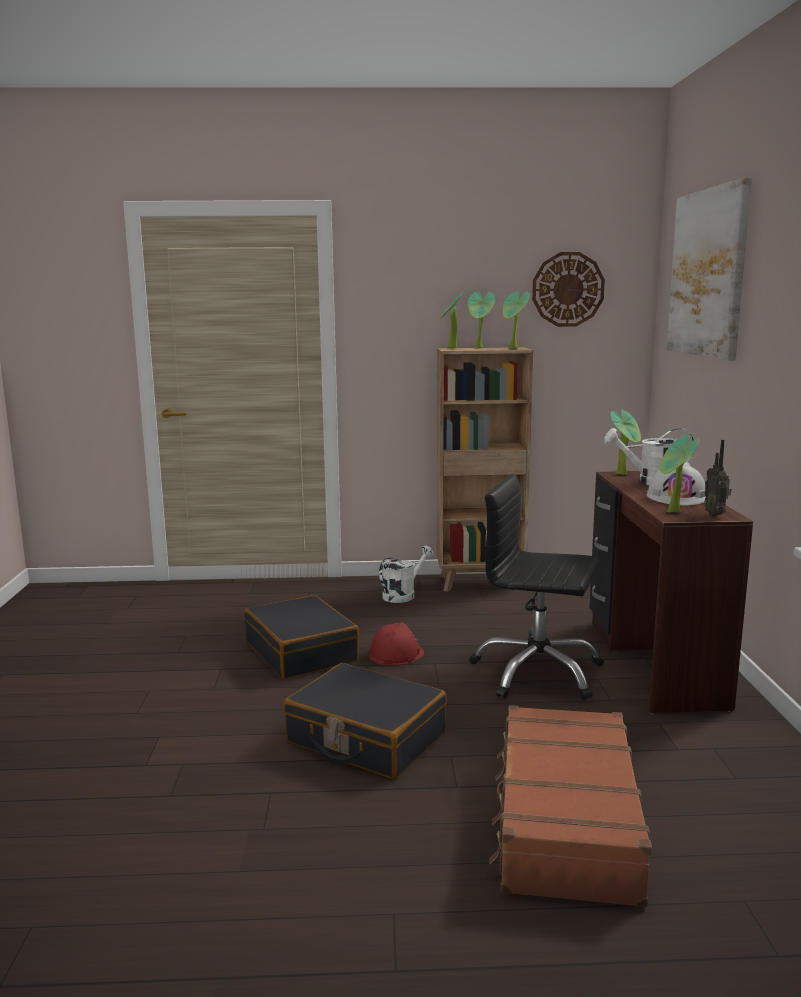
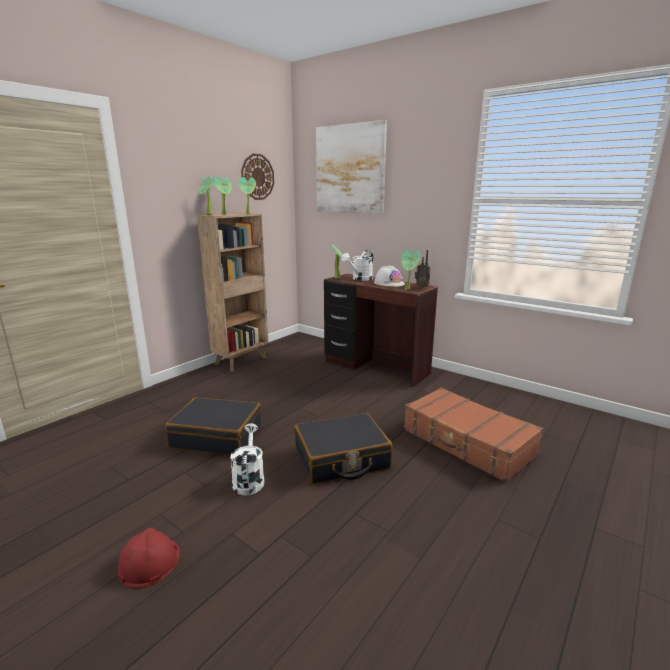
camera: 50 degrees left, 5 degrees up
(396, 654) = (271, 412): red hard hat -> red hard hat (149, 562)
(403, 595) = (212, 381): white watering can -> white watering can (249, 479)
(537, 672) = (347, 391): black office chair -> none

